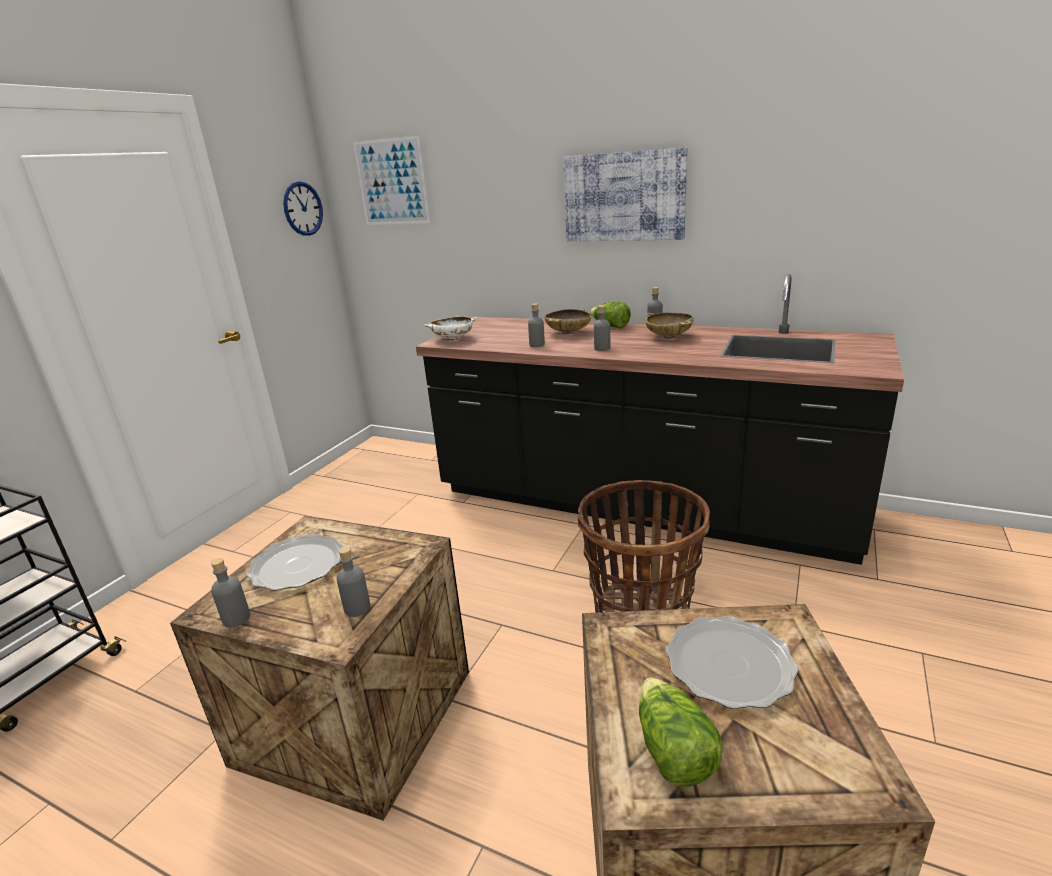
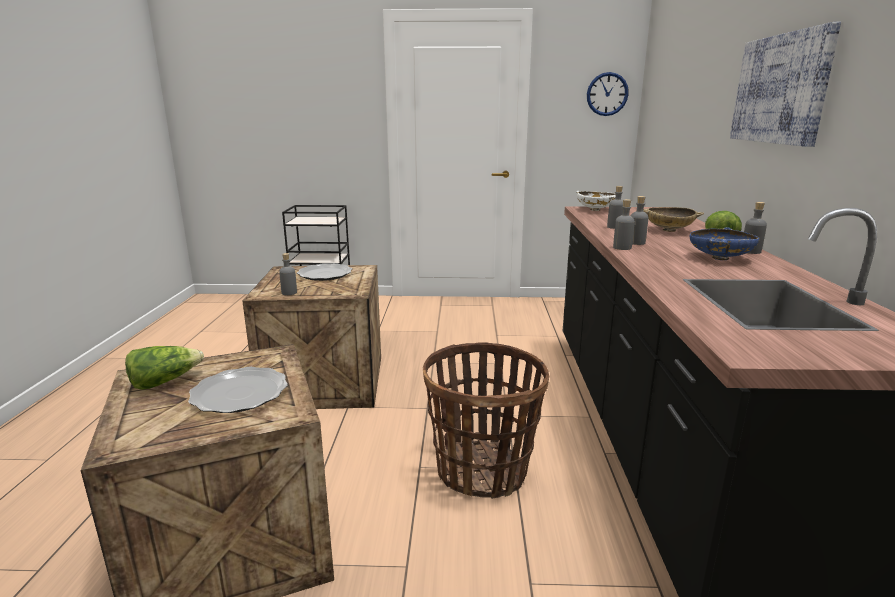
camera: 65 degrees right, 5 degrees down
(236, 618) = (277, 275): grey bottle -> grey bottle (622, 248)
(392, 182) = (665, 74): picture -> none
(668, 337) = (719, 258): beige bowl -> blue bowl

